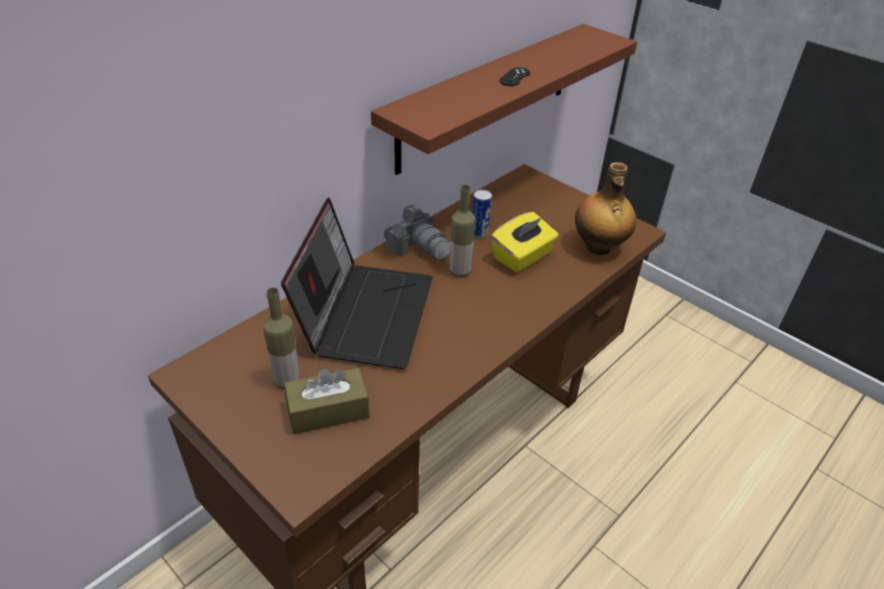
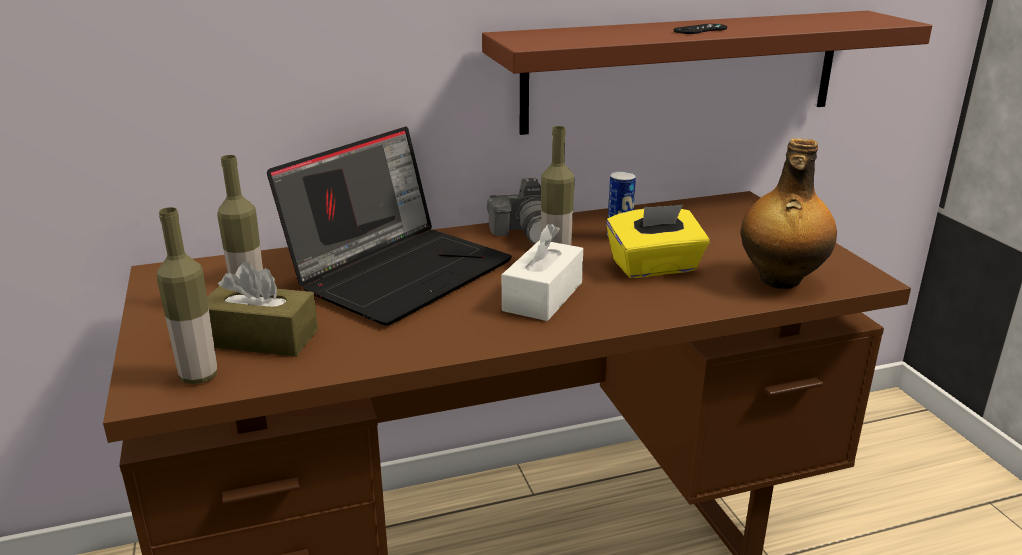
camera: 30 degrees right, 15 degrees down
(319, 461) = (199, 376): none -> bottle
(477, 306) = (543, 296): none -> white tissue box

